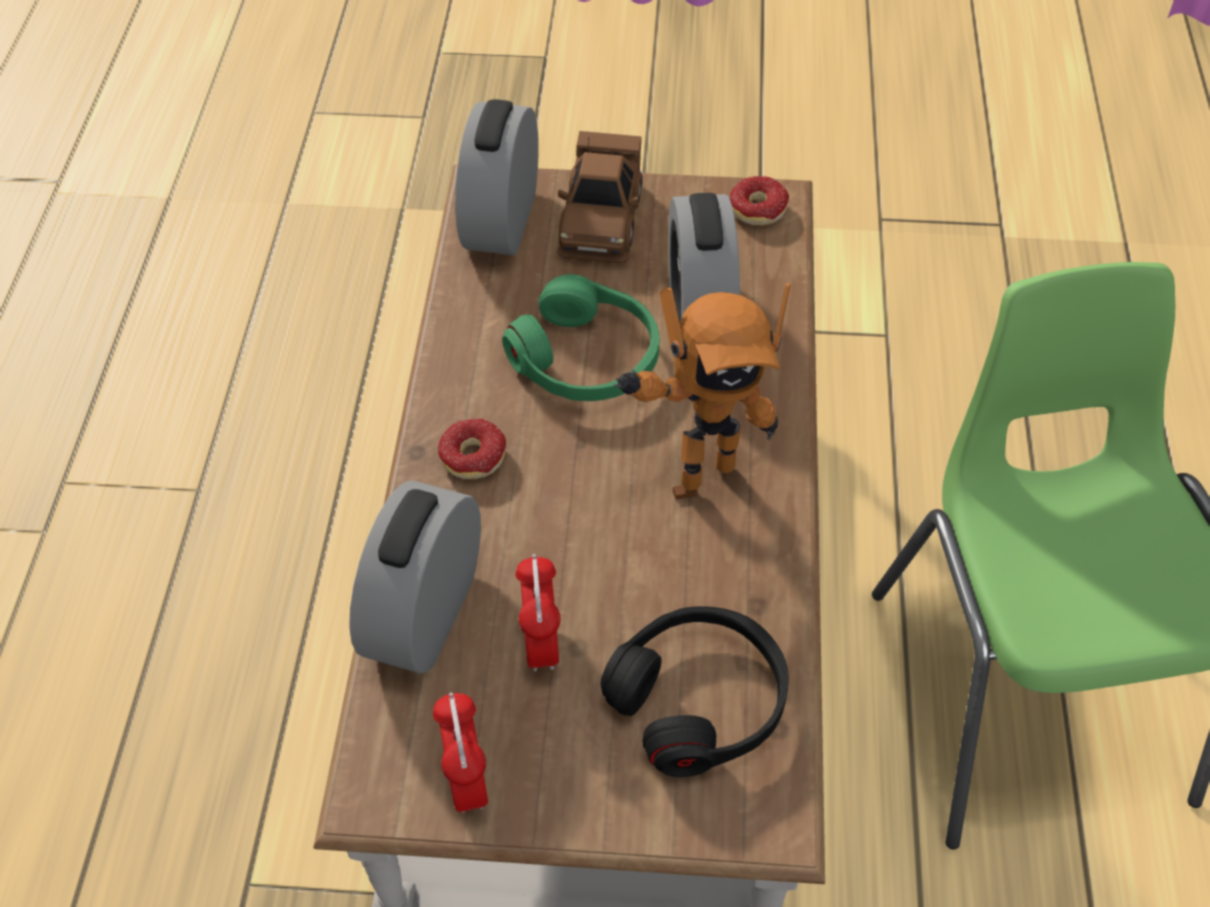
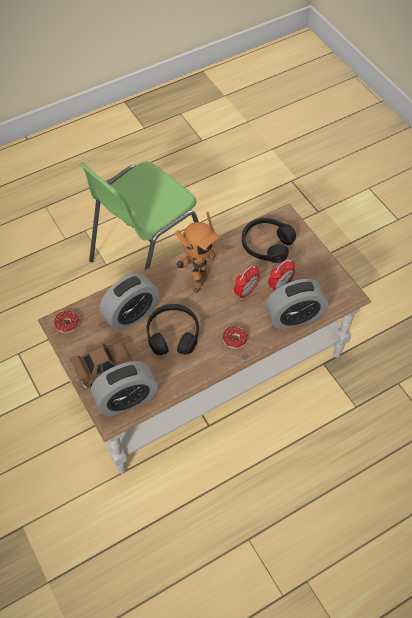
camera: 125 degrees left, 5 degrees up
(467, 781) = (329, 278): alarm clock -> alarm clock (246, 292)
(586, 358) = (173, 334): green headphones -> black headphones
(696, 473) = (196, 282): toy robot -> toy robot turned 90 degrees clockwise

